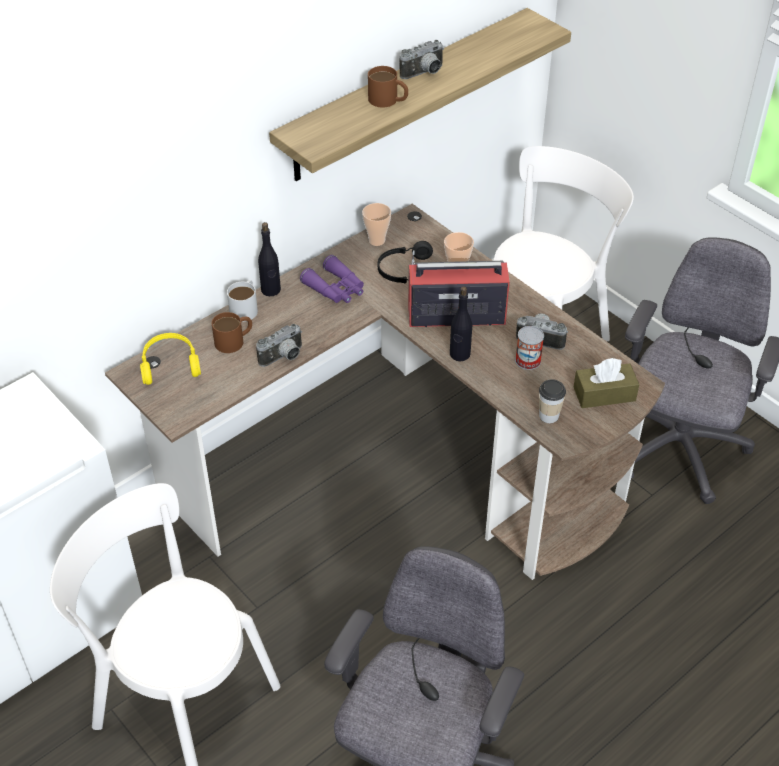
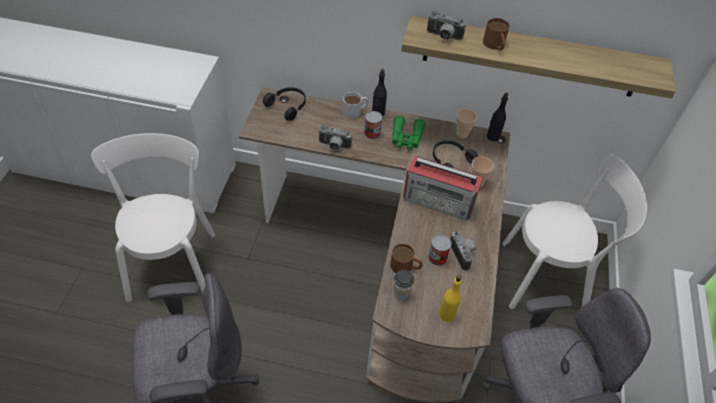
camera: 50 degrees right, 5 degrees up
(170, 364) = (288, 106): yellow headphones -> black headphones
(234, 340) = (328, 120): brown mug -> brown mug (405, 266)
(298, 313) = (372, 133): none -> can
(336, 289) = (406, 138): purple binoculars -> green binoculars
(424, 74) = (540, 47): camera -> camera (443, 37)
(454, 315) = (439, 201): radio -> radio turned 150 degrees clockwise
(459, 354) = (410, 221): black bottle -> black bottle (492, 137)
(604, 394) = (447, 314): brown tissue box -> yellow bottle

